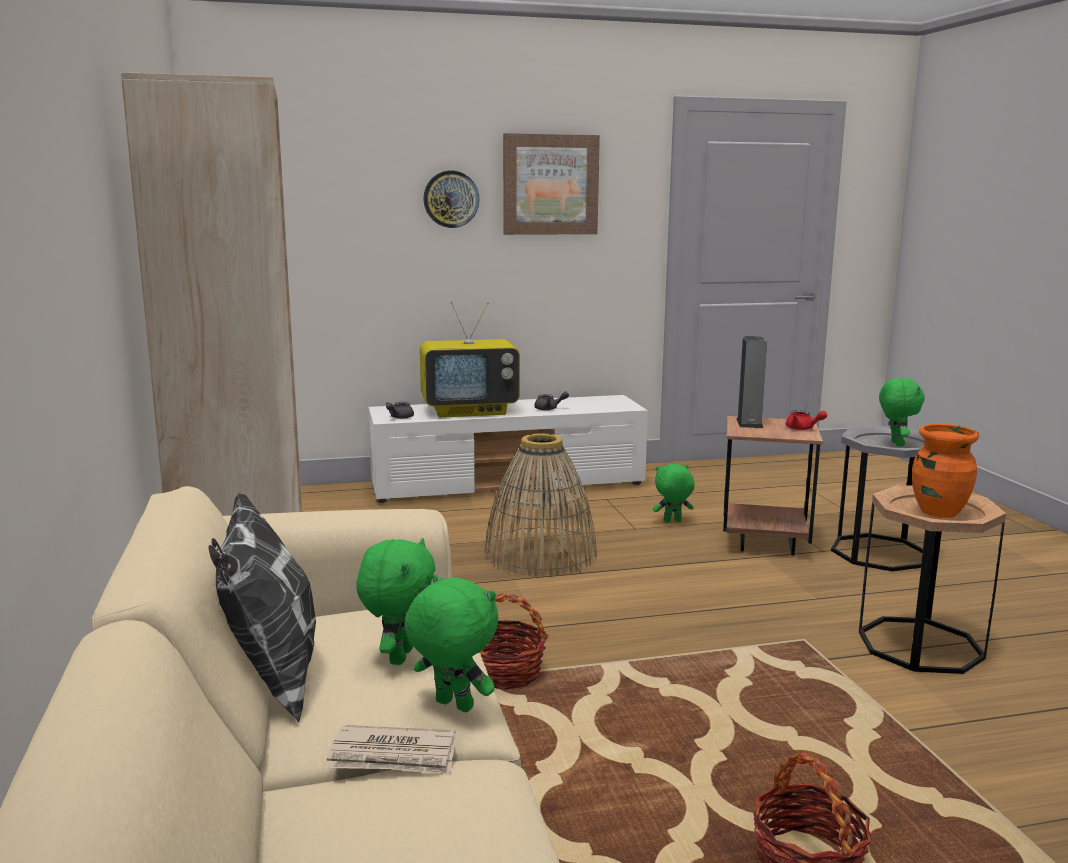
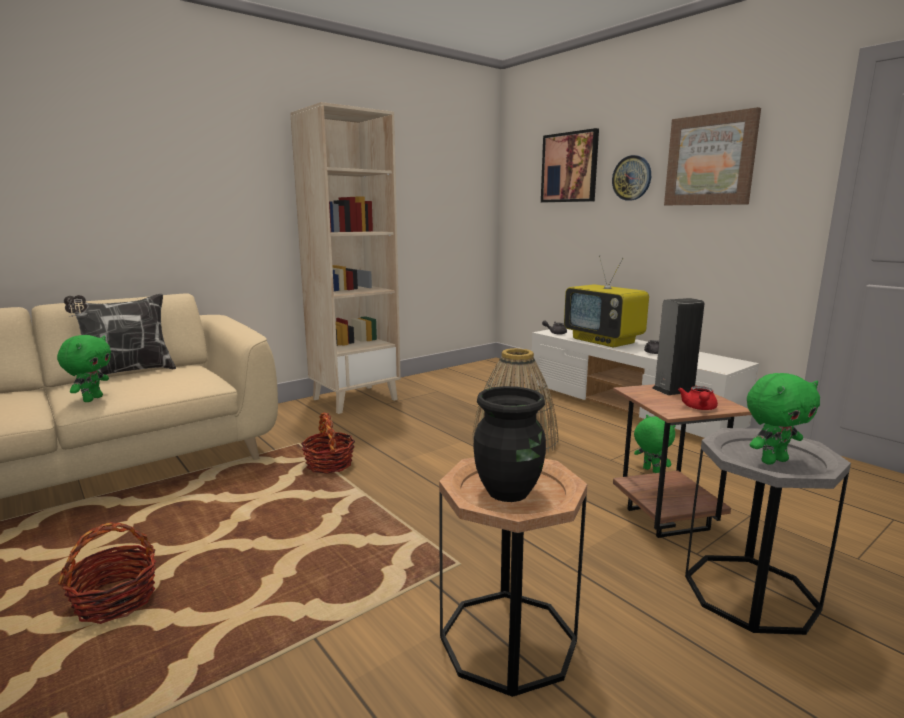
camera: 65 degrees right, 0 degrees up
(344, 178) = (569, 167): none -> picture
(394, 756) = (46, 398): newspaper -> none
(398, 656) = (146, 383): green plush toy -> none
(938, 511) = (509, 492): orange vase -> black vase

